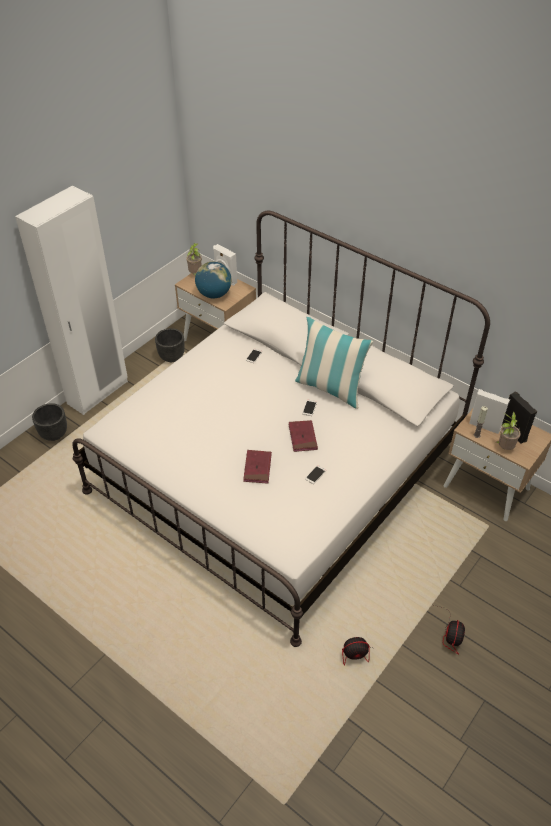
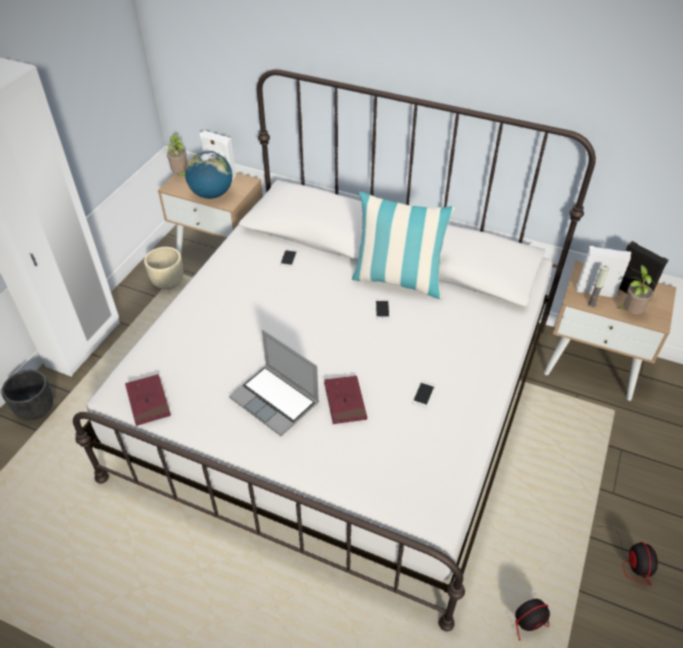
camera: 15 degrees left, 0 degrees up
(172, 357) = (168, 282): black planter -> beige planter
(210, 457) = (276, 400): none -> laptop
(302, 437) = (388, 348): red book -> red book (148, 401)

